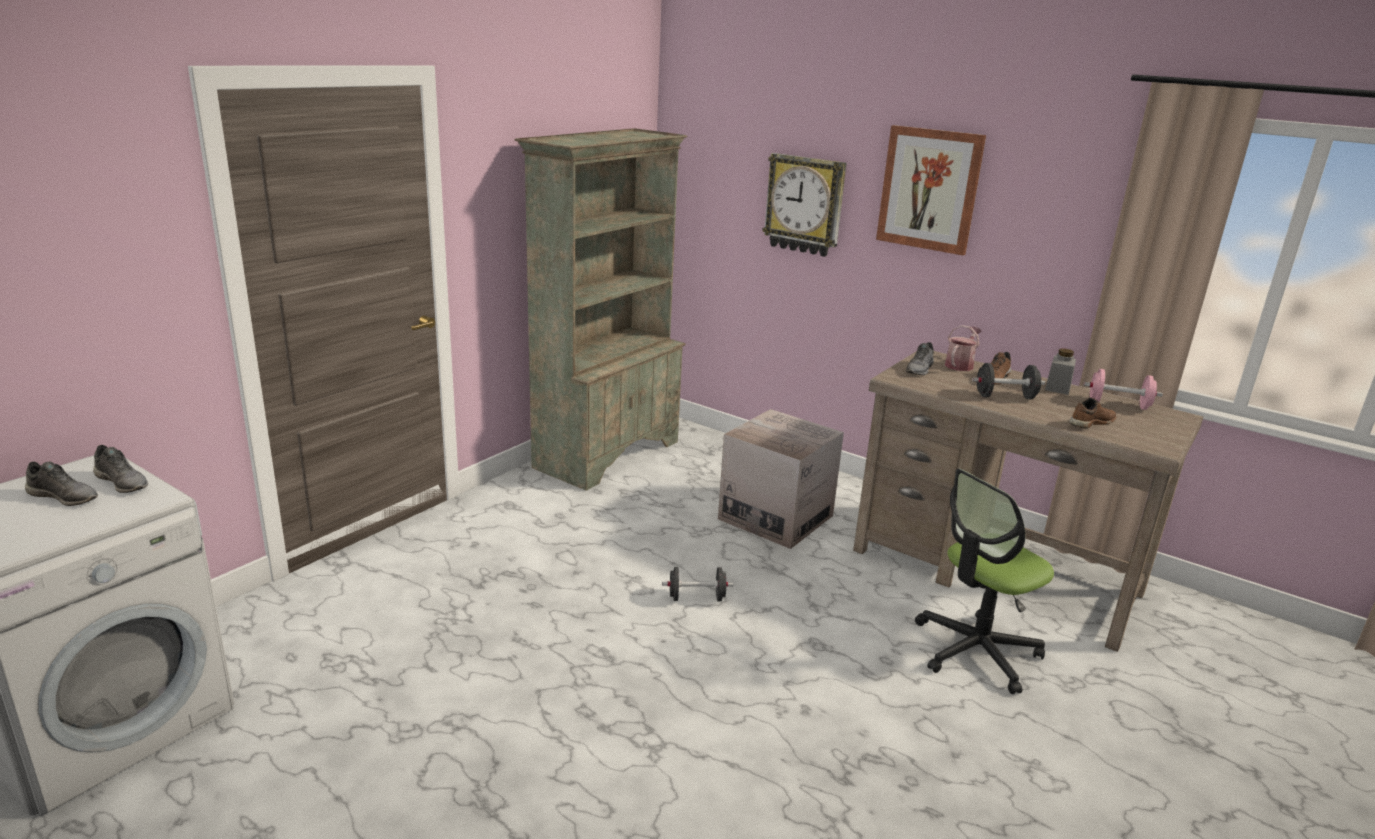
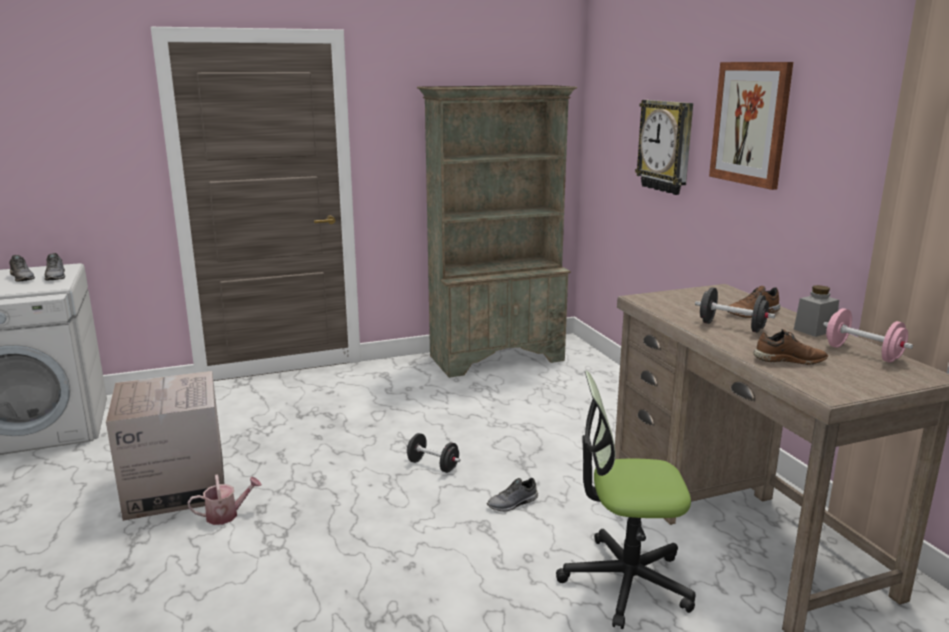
camera: 35 degrees right, 5 degrees down
(776, 517) = (575, 429): cardboard box -> cardboard box (176, 487)
(920, 369) = (684, 296): grey shoe -> grey shoe (513, 504)
(960, 364) = (737, 299): watering can -> watering can (227, 515)

